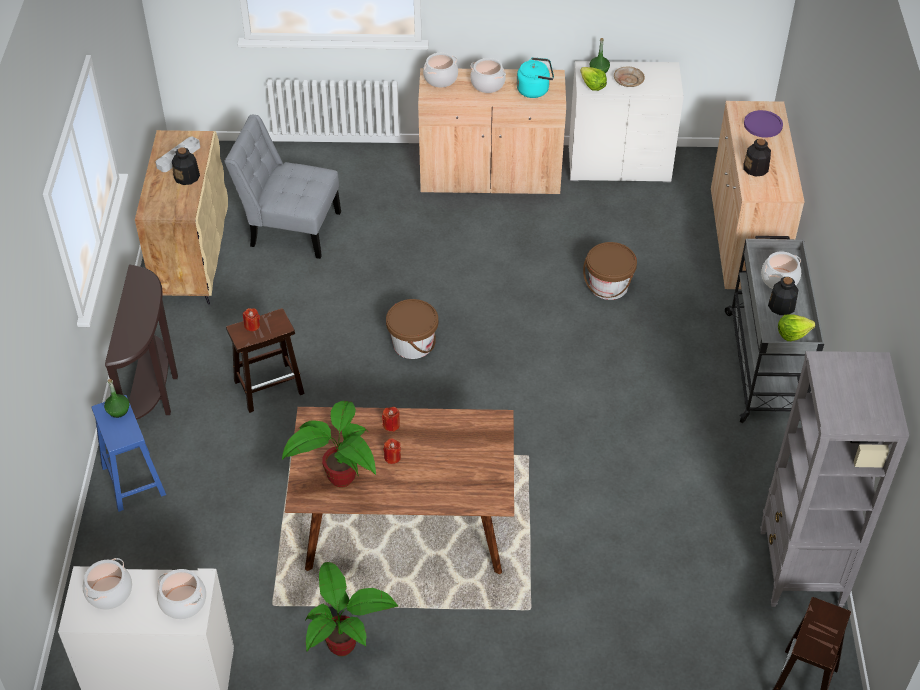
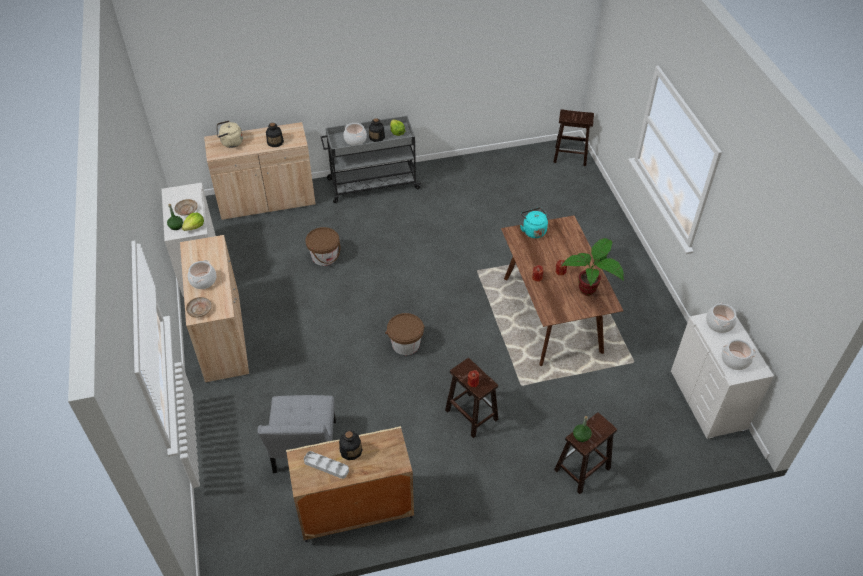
camera: 105 degrees left, 0 degrees up
(133, 479) = (582, 470): blue stool -> brown stool
(155, 394) = (503, 484): brown console table -> none
(346, 645) = (640, 322): potted plant -> none
(440, 79) = (199, 309): cooking pot -> beige plate
(535, 90) = (207, 253): turquoise kettle -> turquoise kettle (533, 231)
(763, 125) = (230, 143): purple plate -> beige kettle
(800, 569) = (506, 161): grey bookcase -> none

